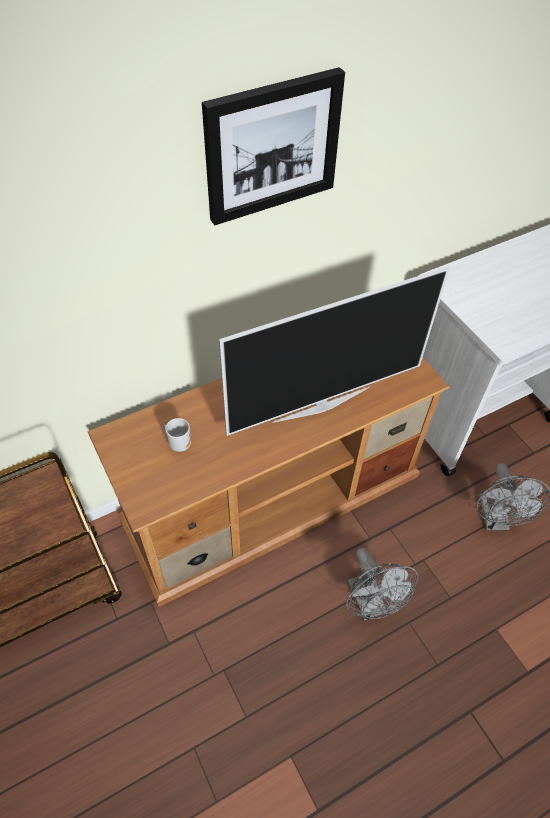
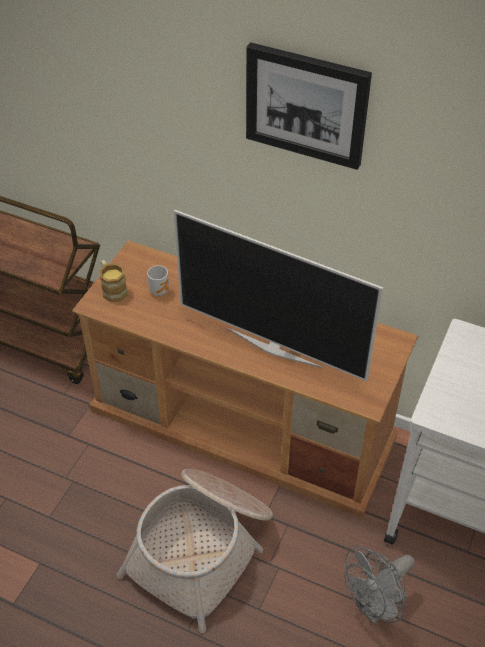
camera: 55 degrees right, 5 degrees down
(140, 480) = (112, 289): none -> mug
(370, 604) = (202, 549): grey fan -> basket

